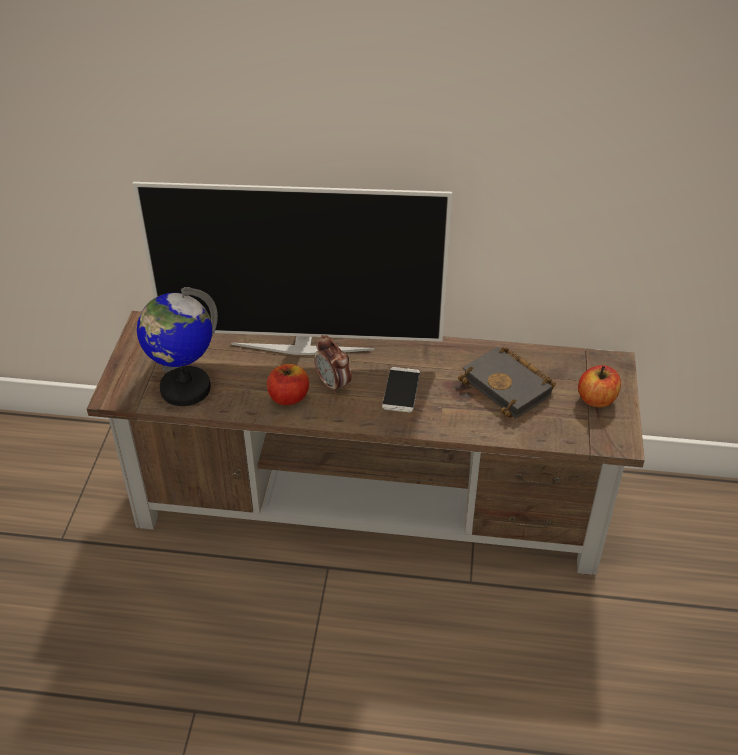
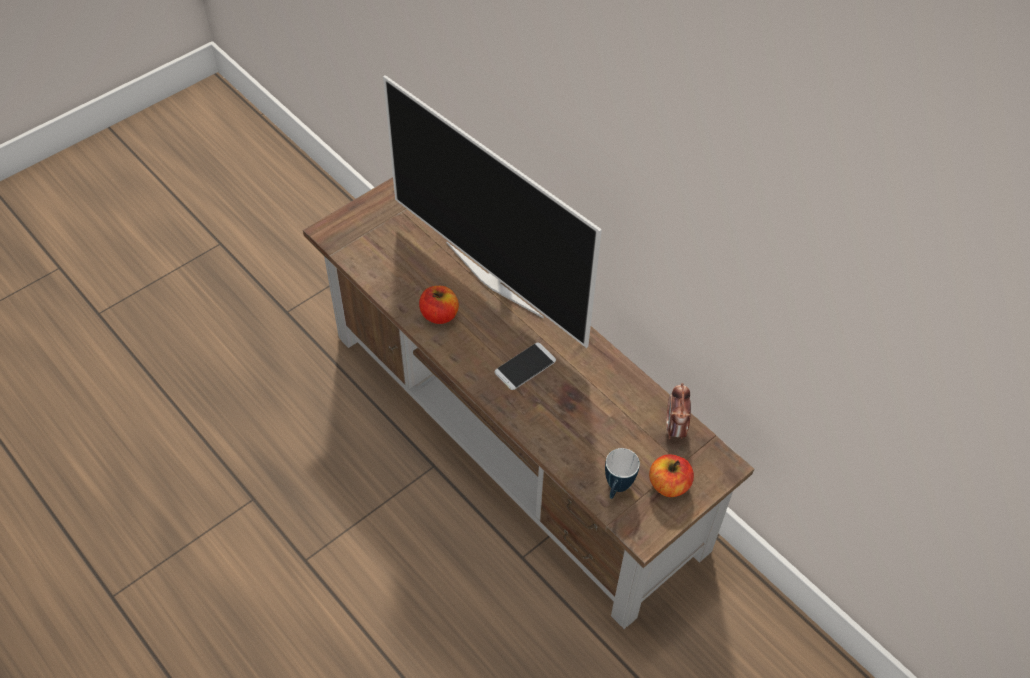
camera: 40 degrees right, 10 degrees up
(184, 388) = (378, 258): globe -> none
(333, 384) = (481, 327): alarm clock -> alarm clock (675, 428)
(510, 387) = (611, 424): black book -> none
(567, 426) = (616, 489): none -> mug

